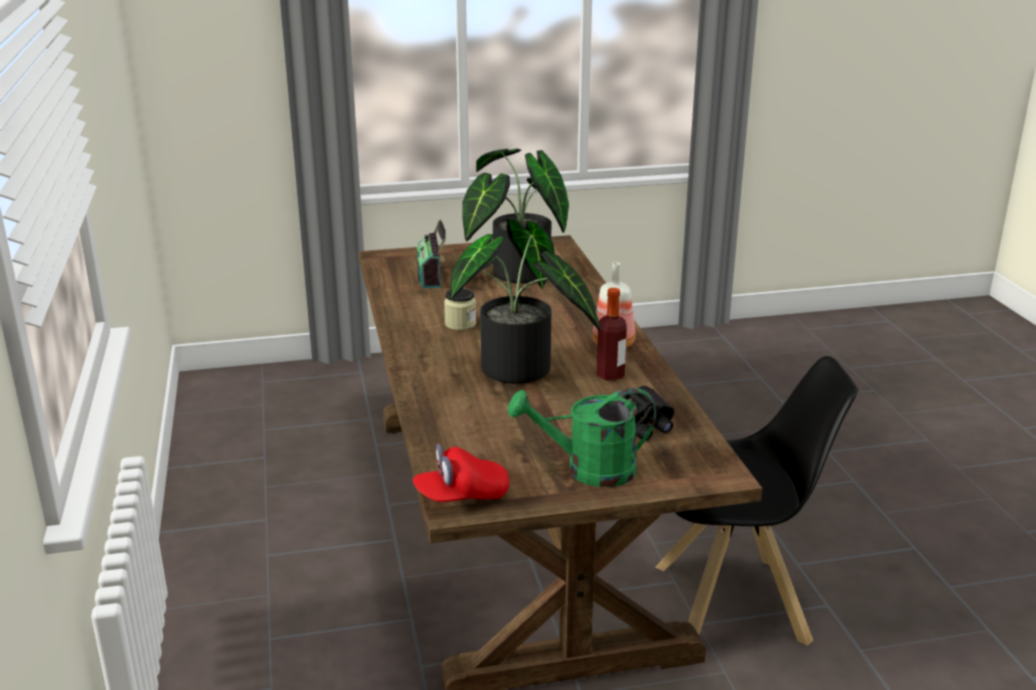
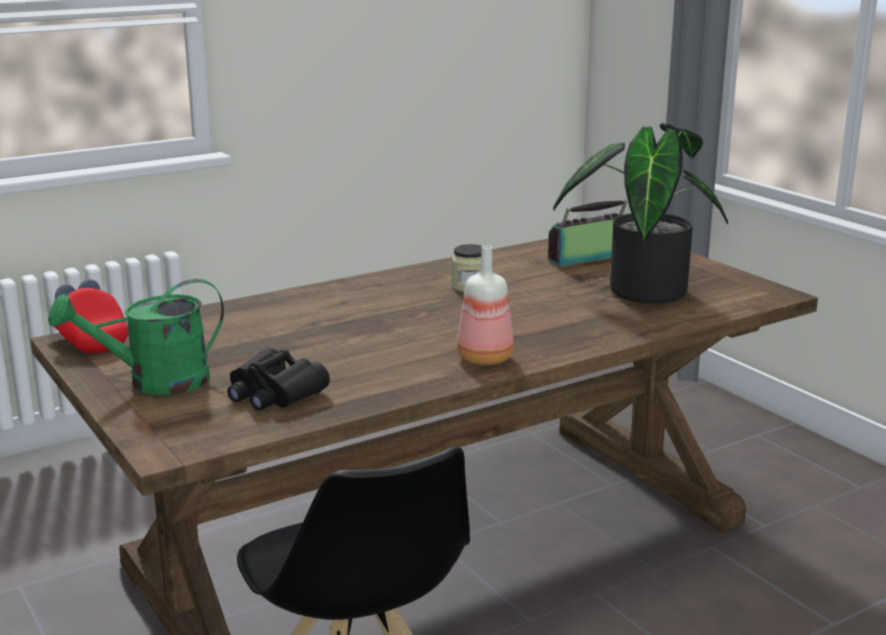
camera: 70 degrees right, 5 degrees down
(519, 373) = (367, 326): potted plant -> none
(588, 470) = (154, 383): green watering can -> green watering can turned 90 degrees counterclockwise
(610, 375) = (395, 367): bottle -> none

